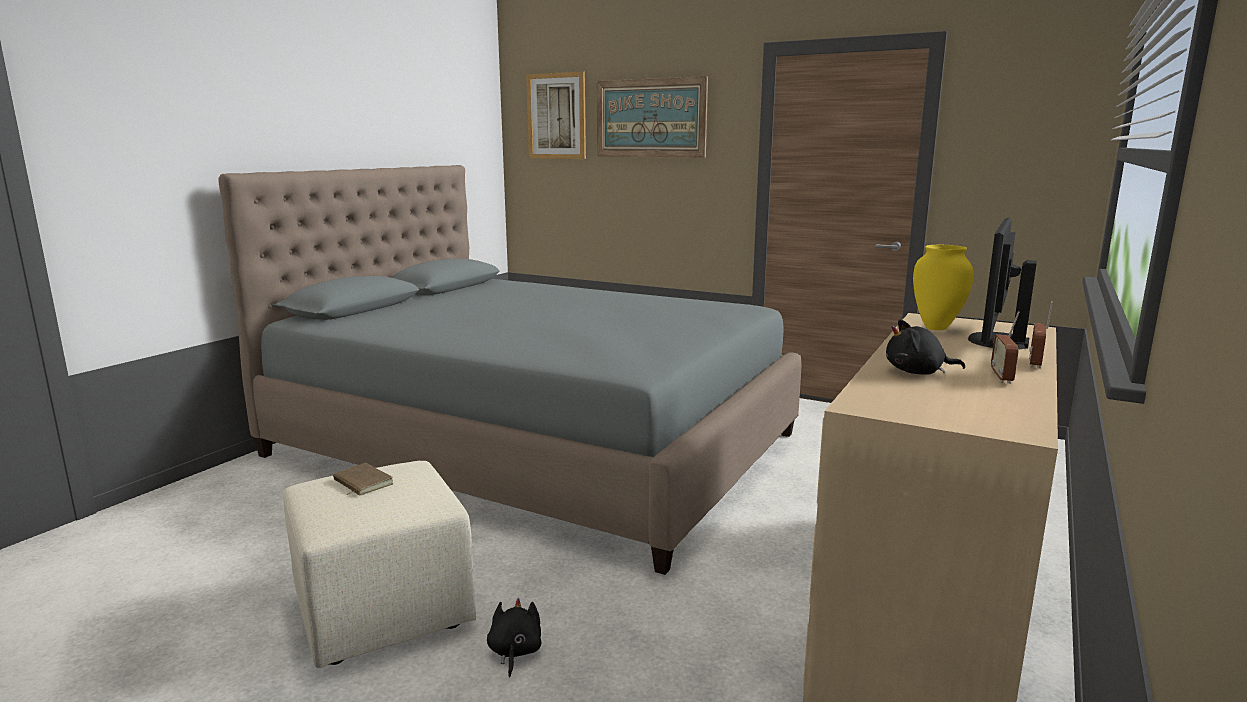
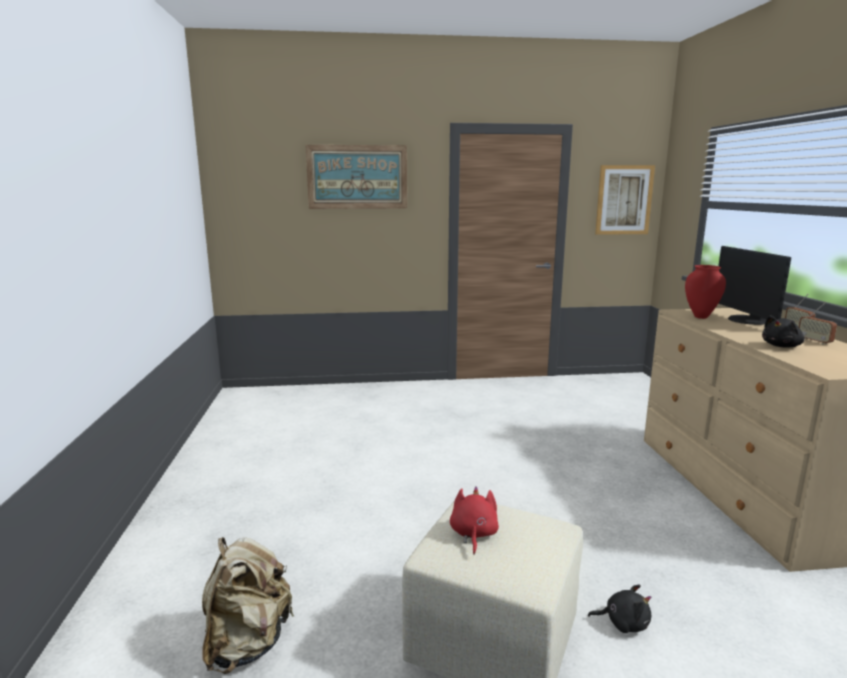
camera: 35 degrees left, 0 degrees up
(239, 535) = (247, 643): none -> beige backpack
(361, 483) = (473, 534): brown book -> red plush toy
(514, 652) = (623, 623): black plush toy -> black plush toy turned 135 degrees clockwise
(534, 444) = (372, 460): grey bed -> none
(556, 116) = (263, 174): picture -> picture (624, 200)
(935, 328) = (700, 317): yellow vase -> red vase

